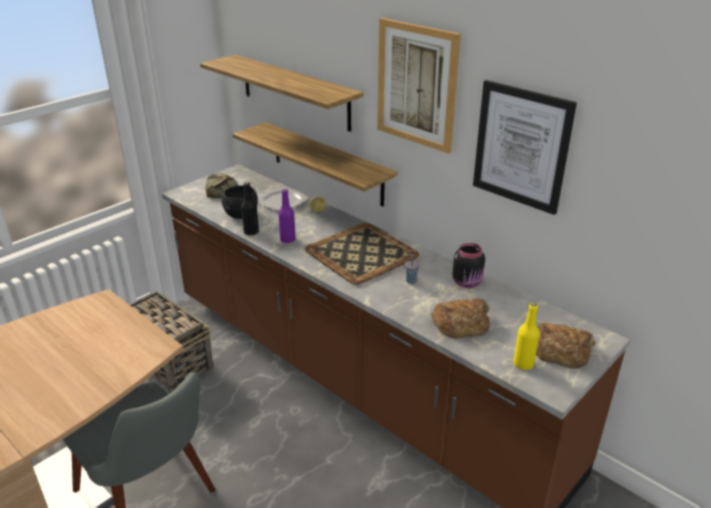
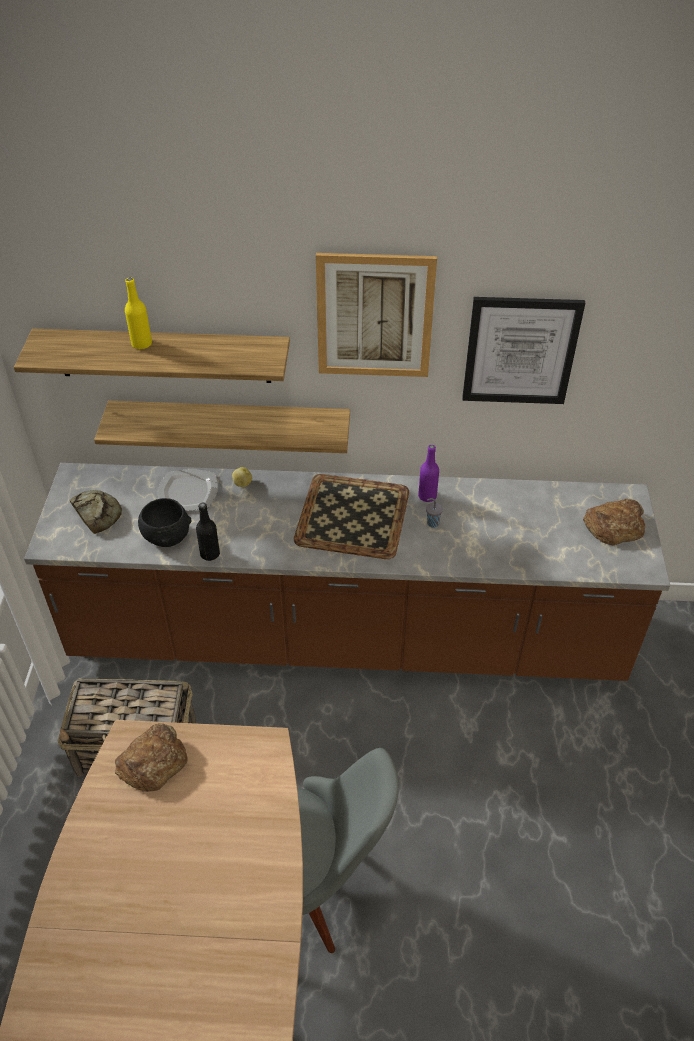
camera: 40 degrees left, 15 degrees up
(287, 240) = (261, 541): purple bottle -> purple bottle (427, 496)
(461, 323) = (521, 545): bread -> bread (153, 761)
(467, 283) = (480, 497): black jar -> none
(523, 364) = (604, 557): yellow bottle -> yellow bottle (142, 344)

